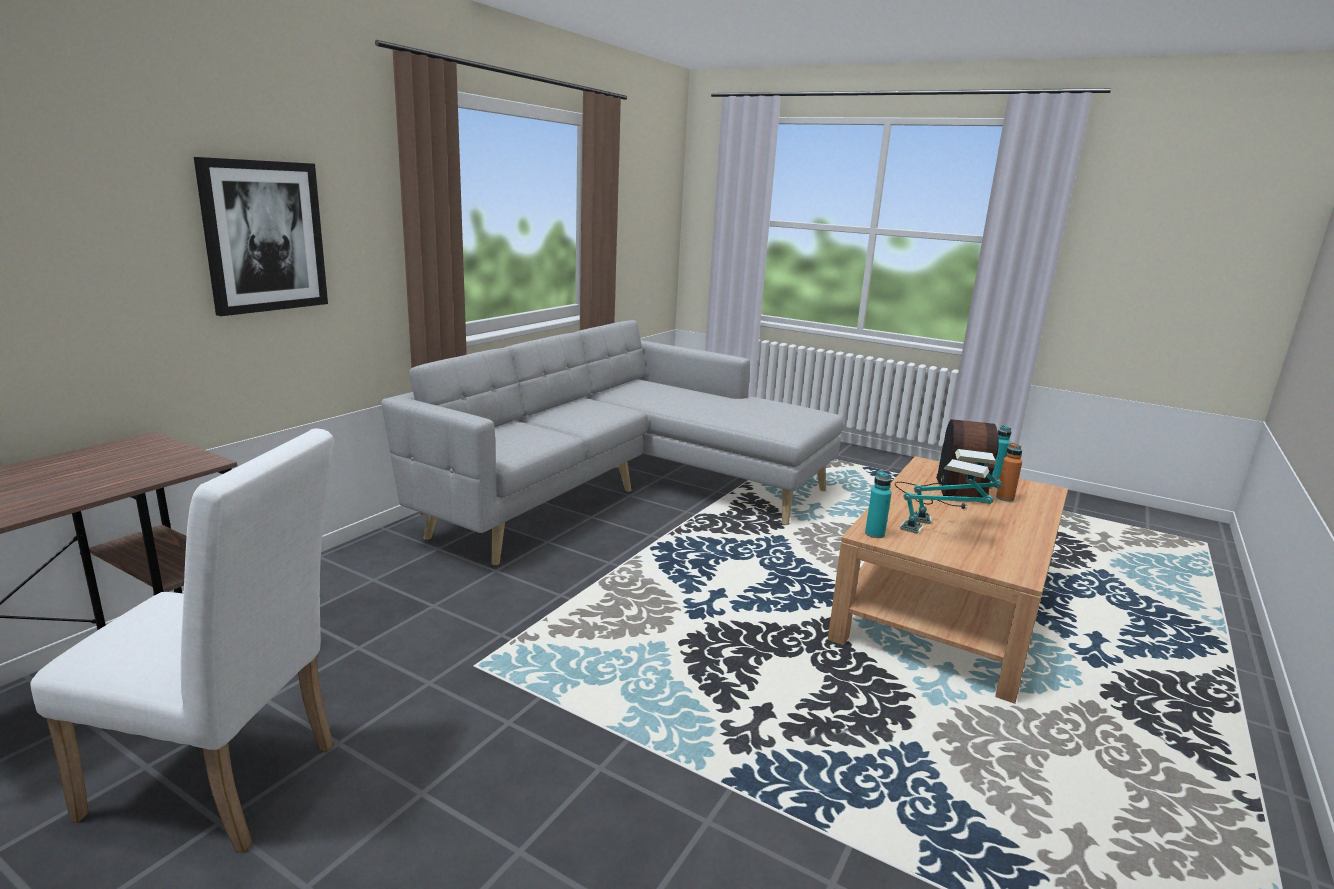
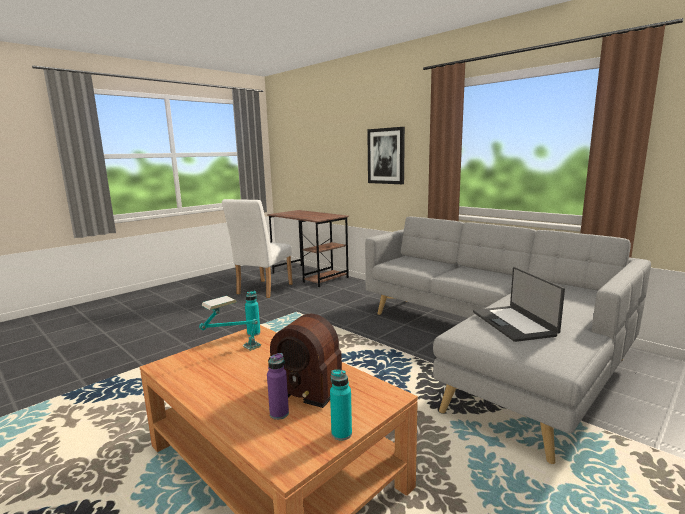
camera: 105 degrees right, 5 degrees down
(754, 413) = (514, 323): none -> laptop
(950, 523) = (248, 363): table lamp -> none
(1005, 498) = (279, 414): orange bottle -> purple bottle

